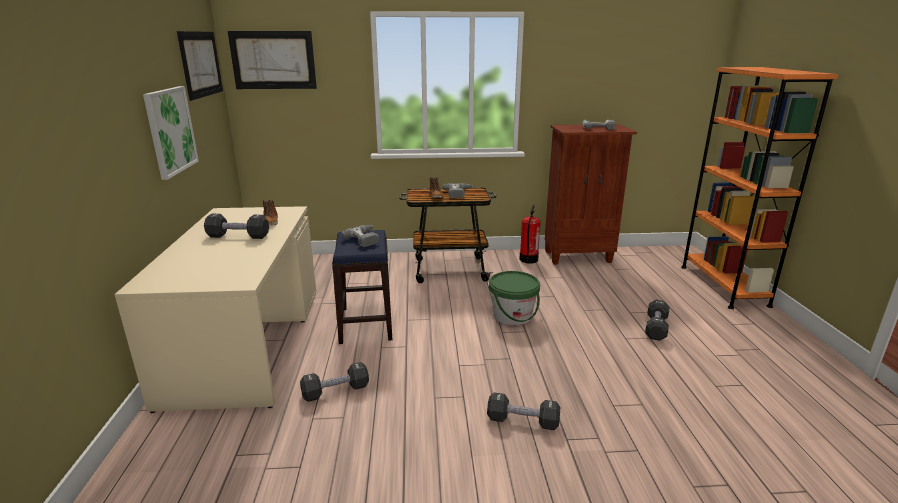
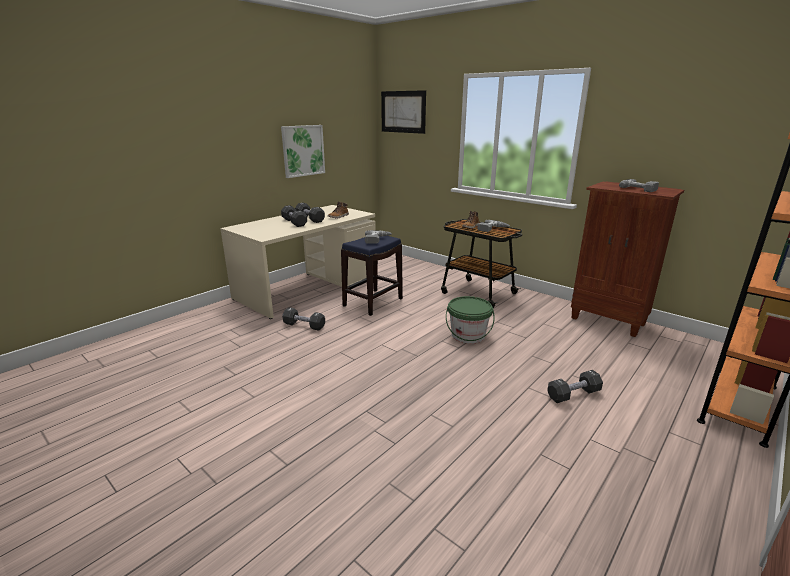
camera: 45 degrees right, 0 degrees up
(201, 64) = (350, 112): picture -> none
(522, 421) = (360, 388): black dumbbell -> black dumbbell (294, 222)
(528, 259) = (555, 308): fire extinguisher -> none

